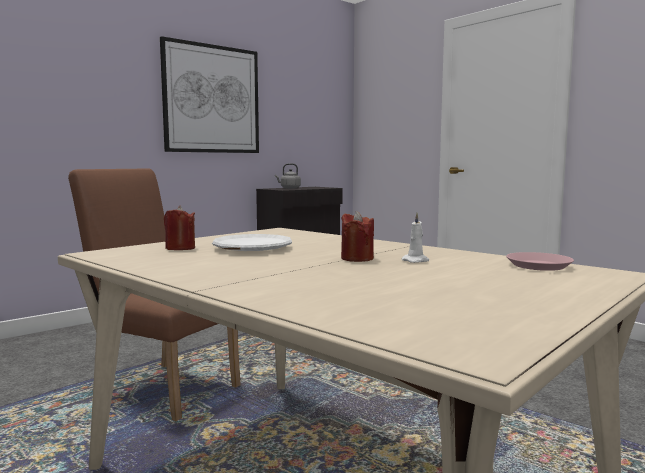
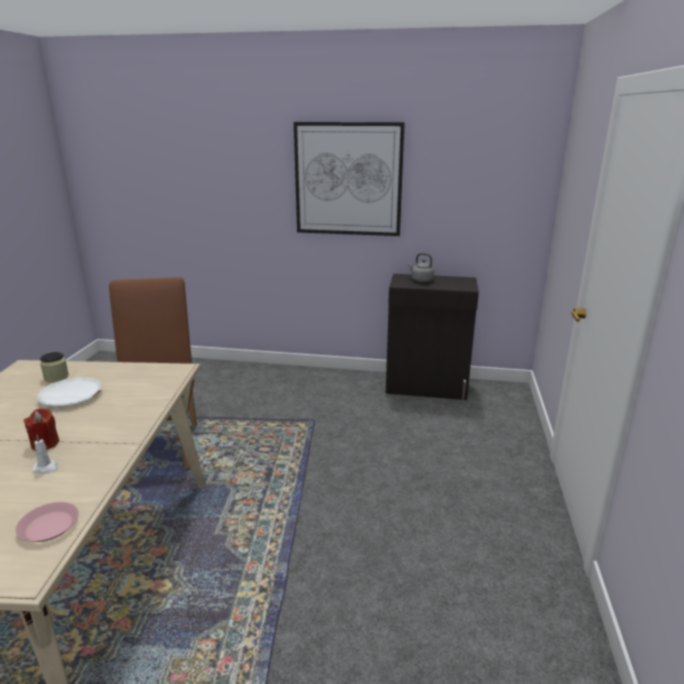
camera: 50 degrees right, 15 degrees up
(180, 248) = (56, 377): red candle -> jar

